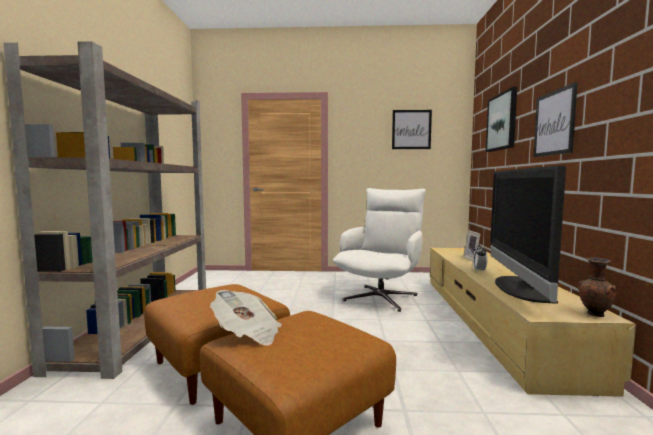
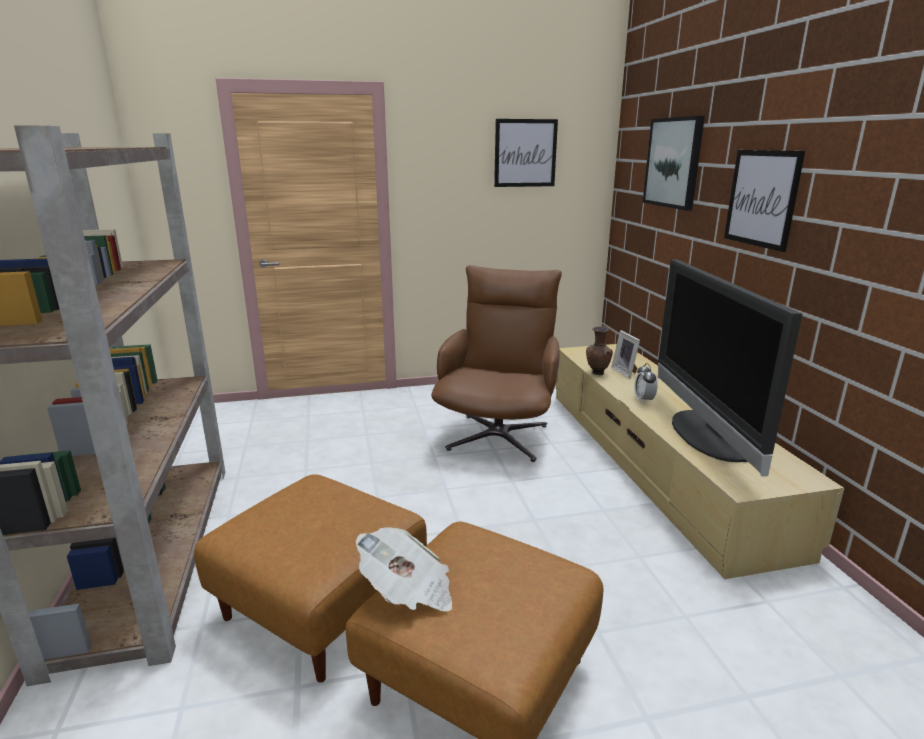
camera: 15 degrees left, 15 degrees up
(381, 297) = (498, 436): white armchair -> brown armchair
(594, 314) = (800, 477): brown vase -> brown vase (597, 373)

